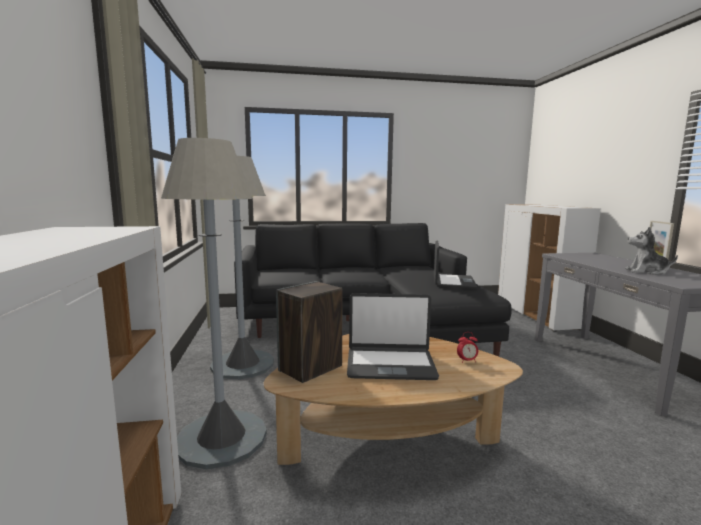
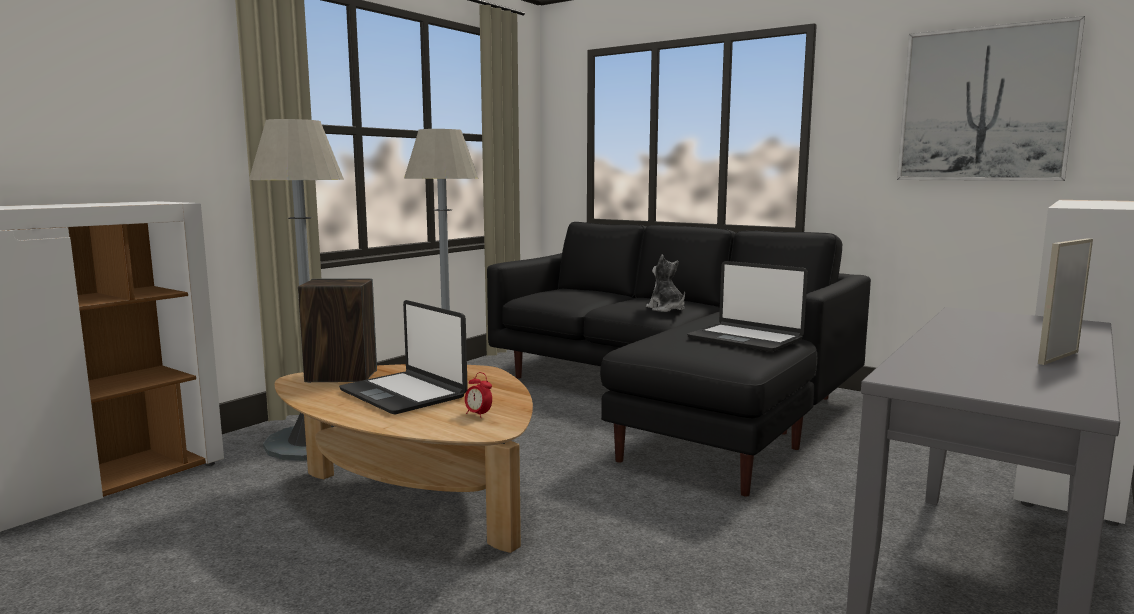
camera: 45 degrees right, 0 degrees up
(452, 282) = (745, 339): laptop -> laptop turned 75 degrees clockwise
(467, 162) = (984, 104): none -> picture
(647, 272) = (976, 357): plush toy -> plush toy (666, 309)

